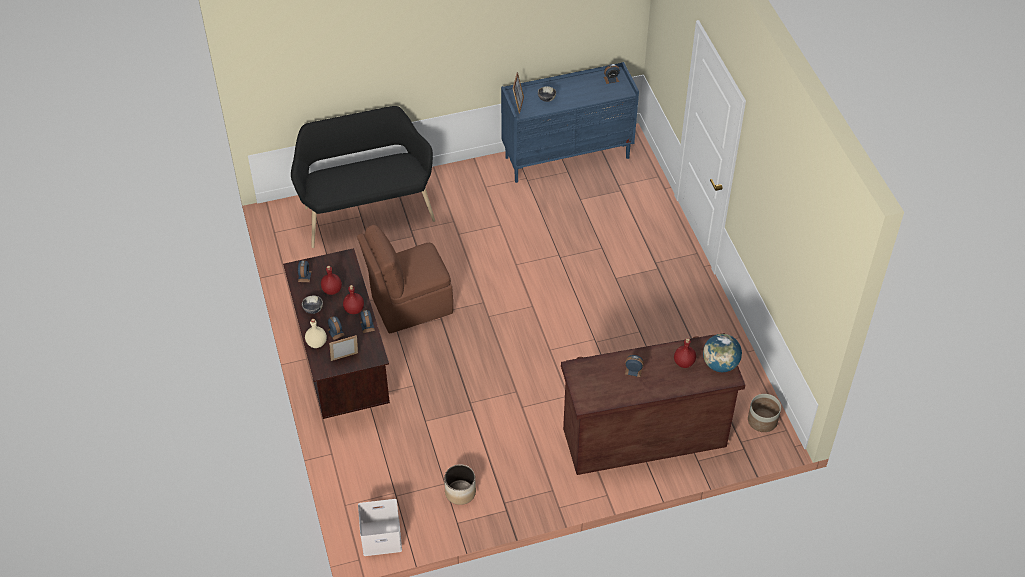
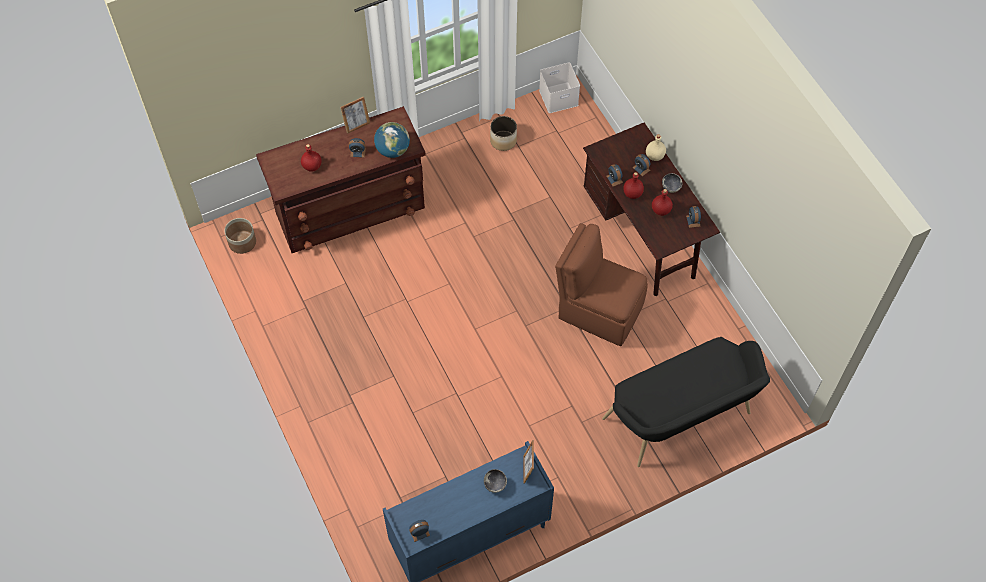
camera: 170 degrees right, 10 degrees up
(345, 359) = (623, 145): picture frame -> picture frame (357, 125)
(409, 305) = (598, 310): brown chair -> brown chair turned 120 degrees counterclockwise
(720, 364) = (278, 169): globe -> globe (393, 150)

